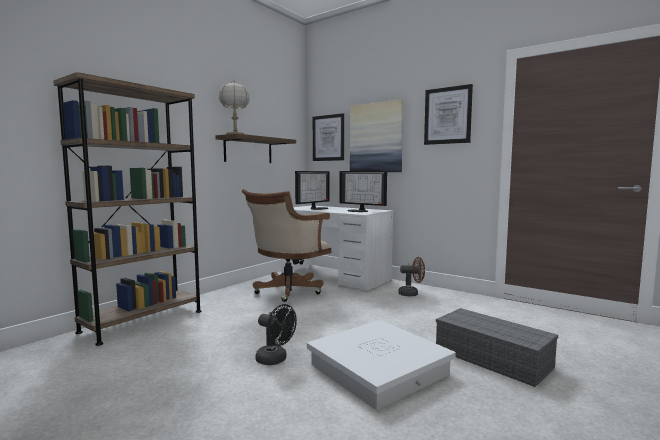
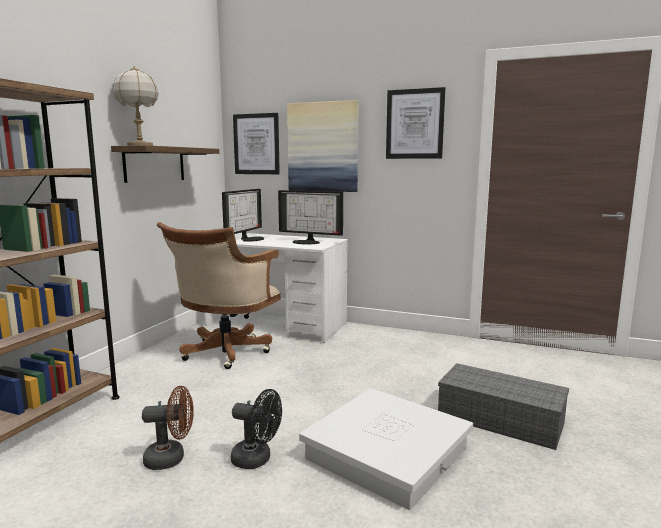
camera: 15 degrees left, 5 degrees up
(411, 294) = (378, 341): brown fan -> brown fan (171, 458)

